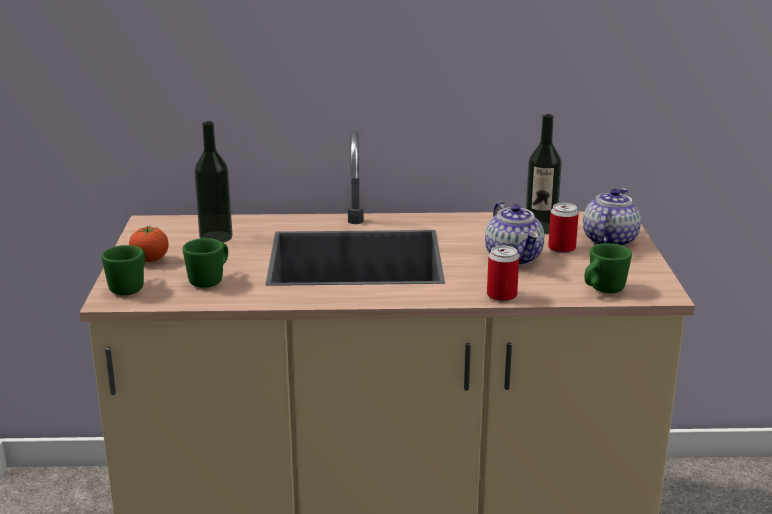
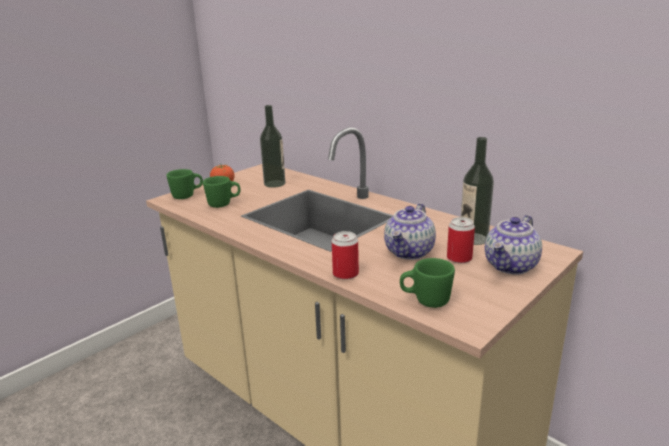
camera: 45 degrees right, 0 degrees up
(609, 240) = (511, 266): teapot -> teapot turned 150 degrees clockwise

